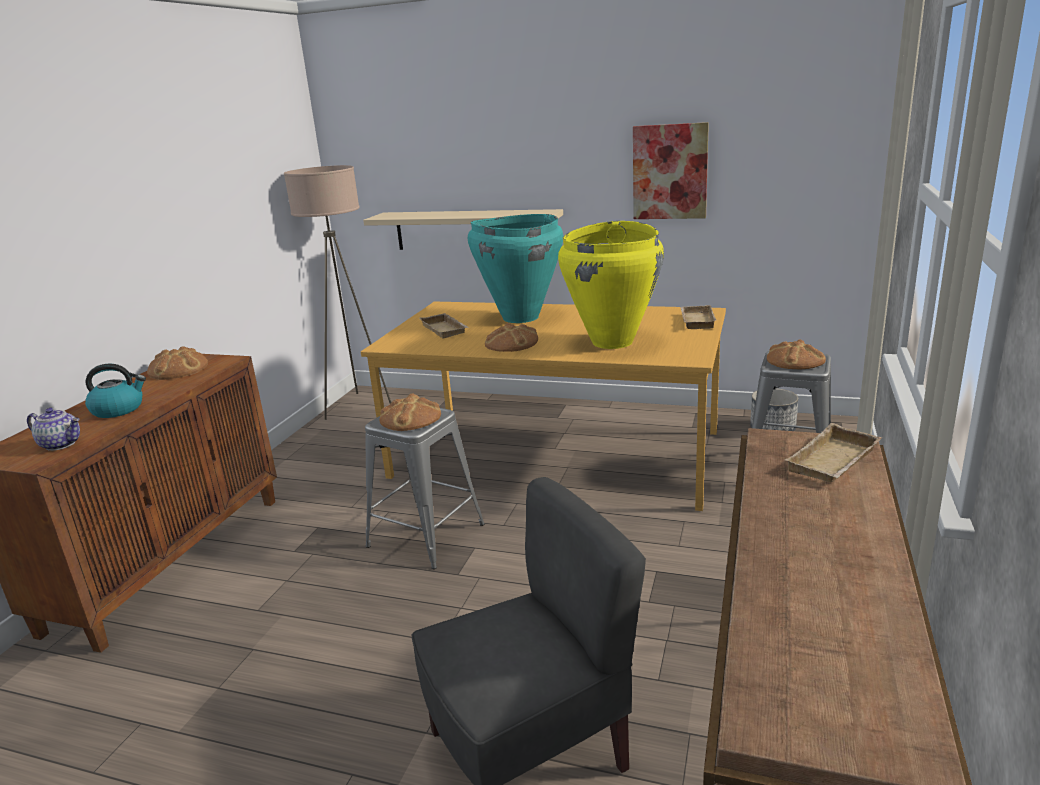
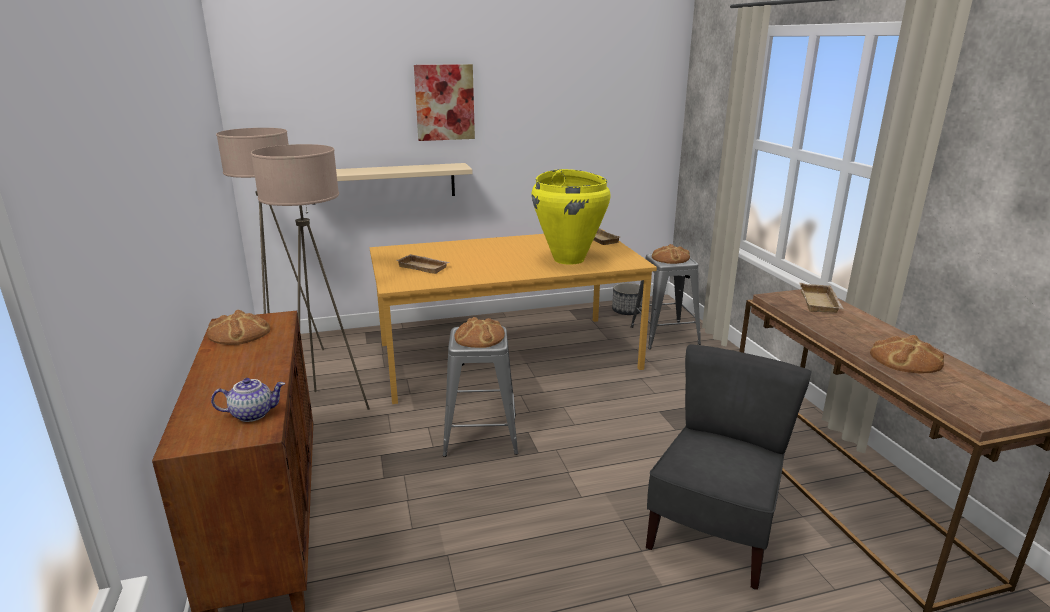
camera: 35 degrees left, 0 degrees up
(119, 409) = (250, 375): kettle -> none
(329, 468) = (327, 409): none -> beige floor lamp
(511, 343) = (498, 270): bread -> bread (905, 359)
(521, 317) = (470, 251): turquoise vase -> none
(670, 172) = (546, 132): picture -> picture (444, 102)

